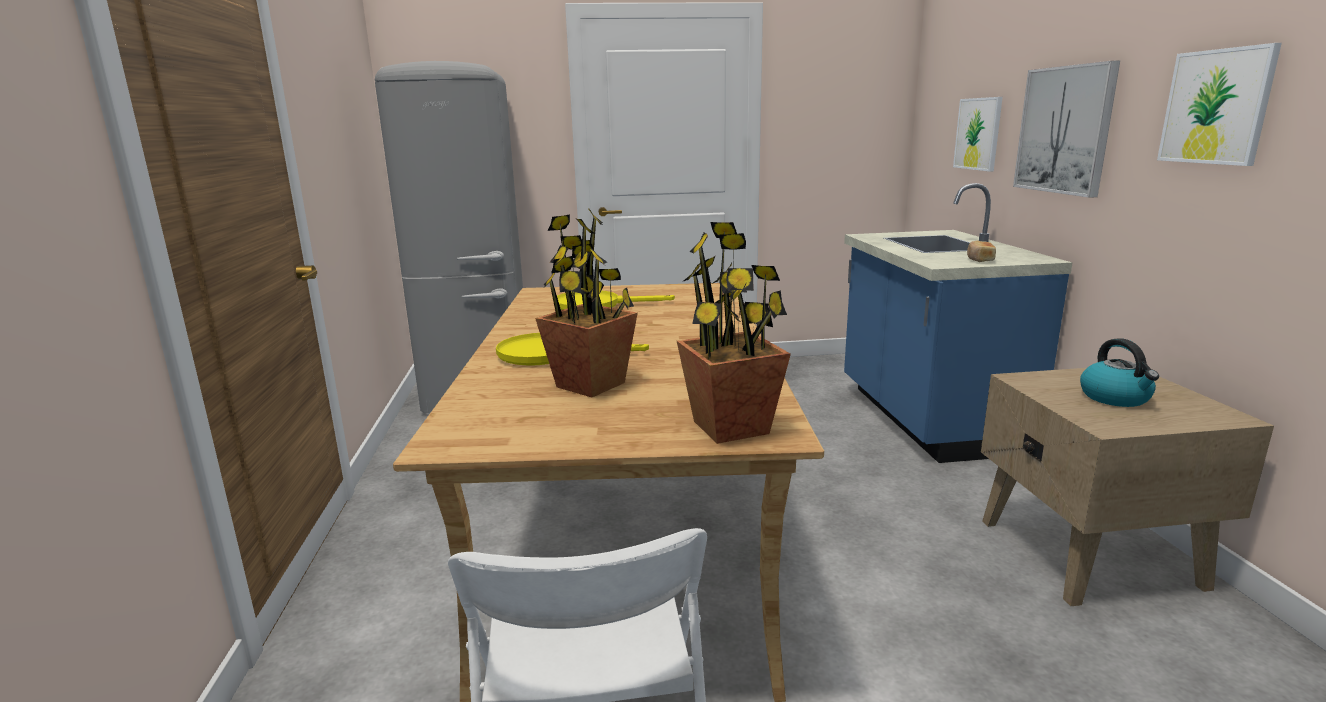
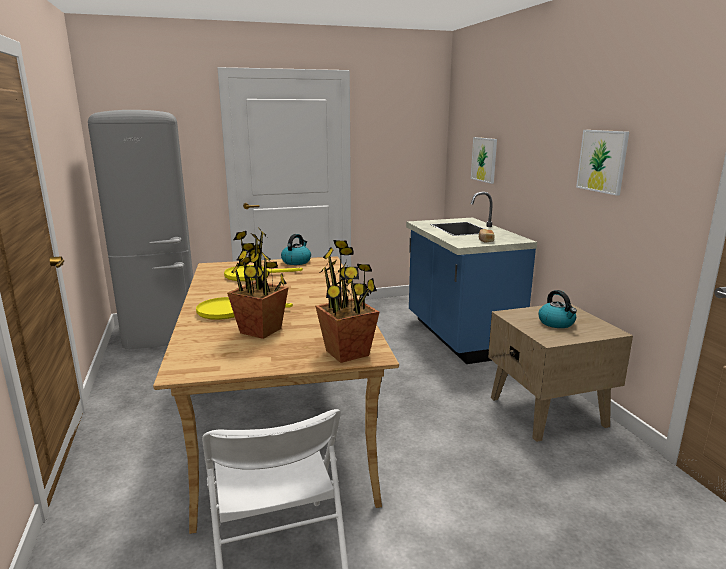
camera: 10 degrees left, 0 degrees up
(667, 288) = (296, 261): none -> kettle
(1065, 130) = (530, 163): picture -> none

